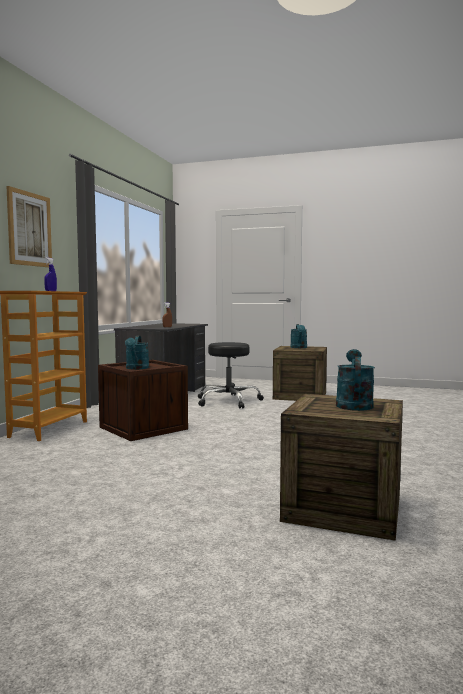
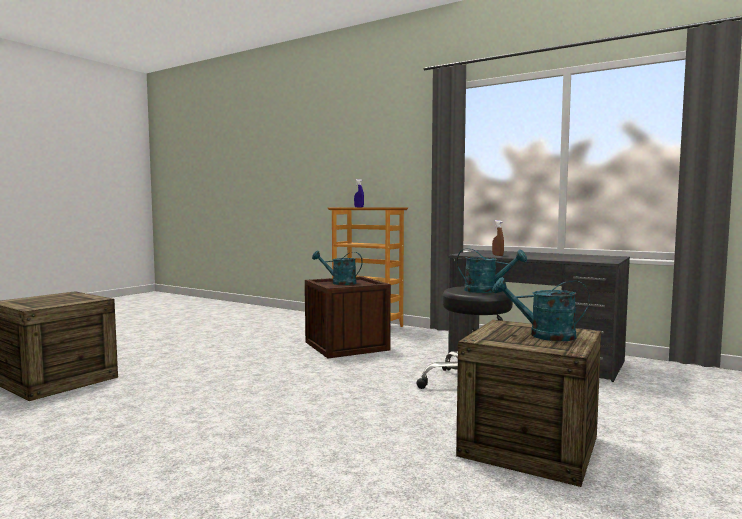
camera: 105 degrees right, 0 degrees up
(29, 229) = (389, 153): picture -> none
(353, 404) = (50, 301): turquoise watering can -> turquoise watering can (486, 291)

